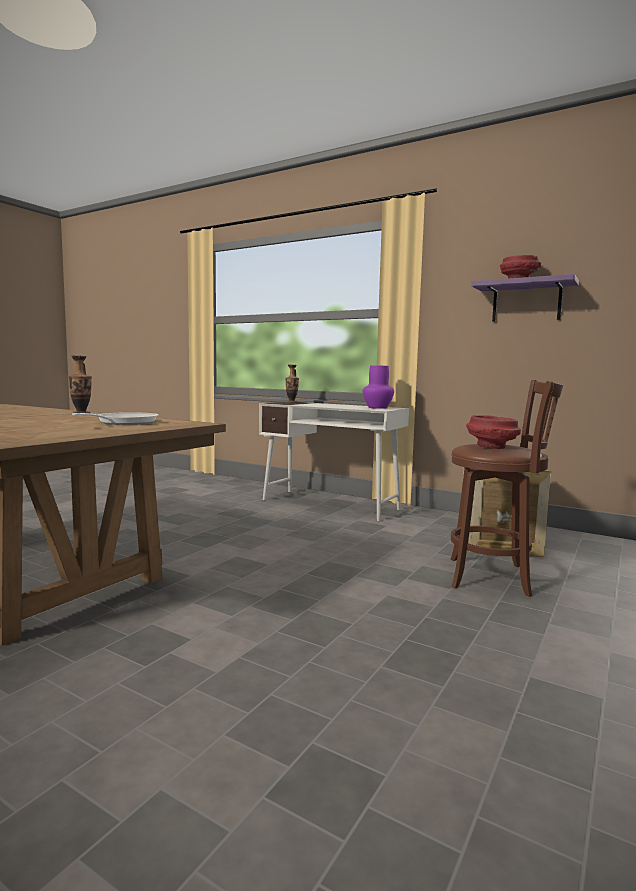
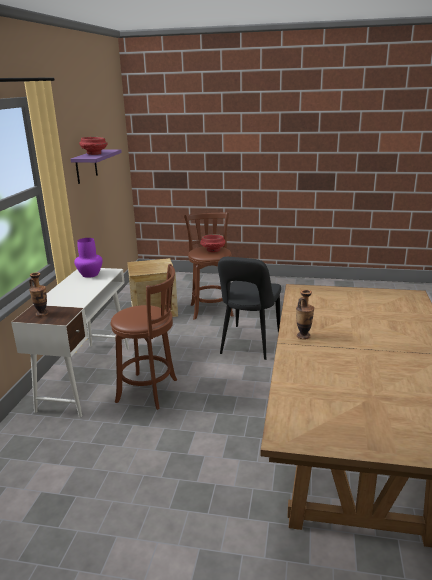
camera: 110 degrees left, 15 degrees up
(123, 422) = (324, 304): frying pan -> none
(271, 519) = (150, 391): none -> brown stool
(328, 578) = (249, 344): none -> black chair

